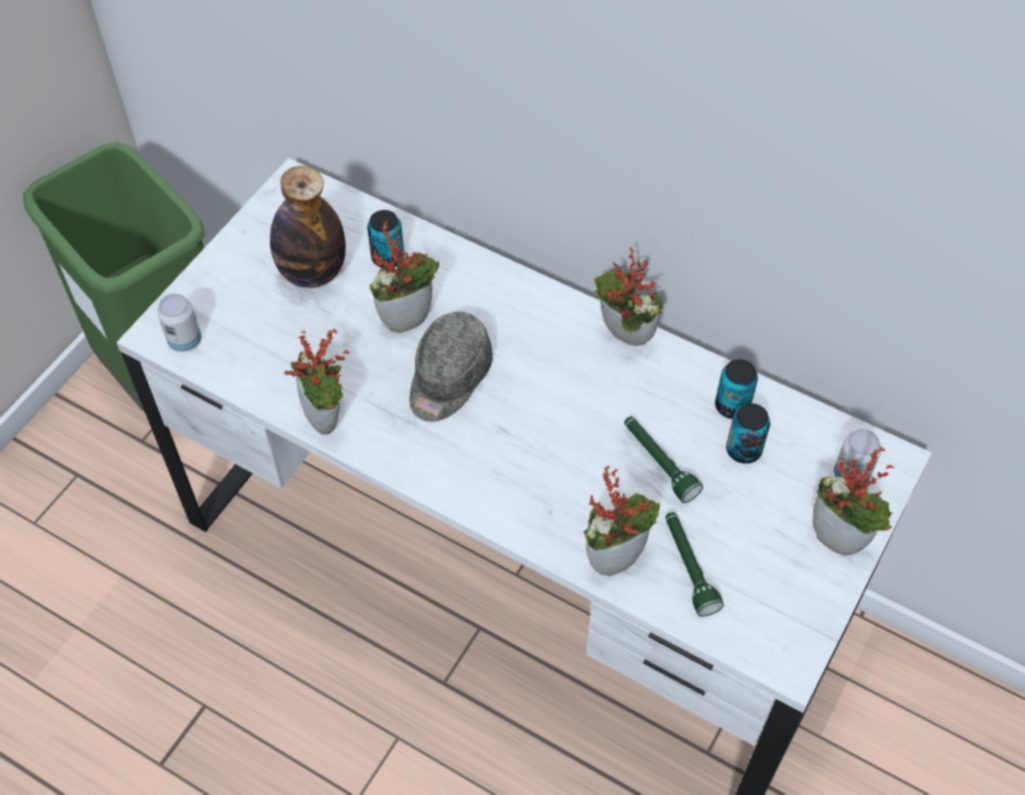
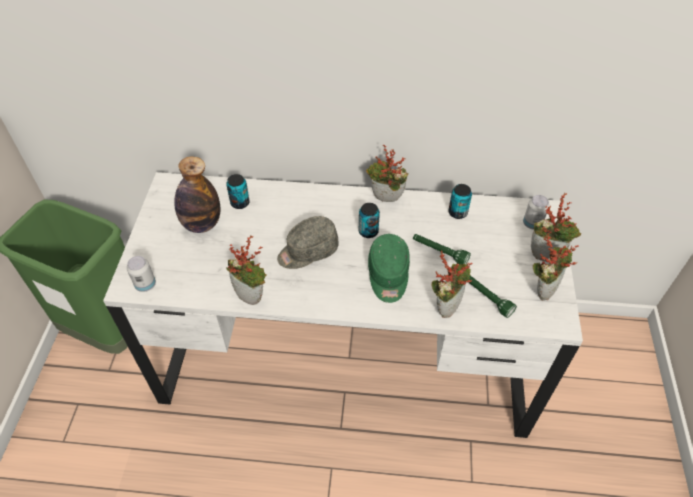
camera: 25 degrees left, 5 degrees down
(407, 317) = (267, 228): potted plant -> potted plant (543, 288)
(448, 379) = (307, 251): grey cap -> grey cap turned 60 degrees clockwise
(552, 469) = (388, 275): none -> green cap
(743, 450) = (476, 231): can -> can (368, 231)

